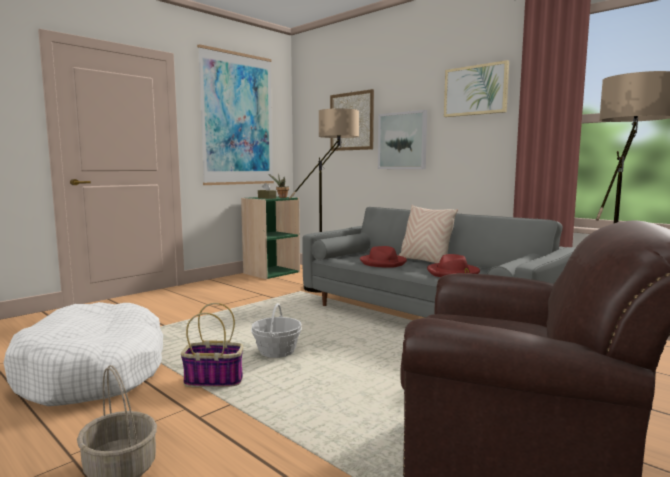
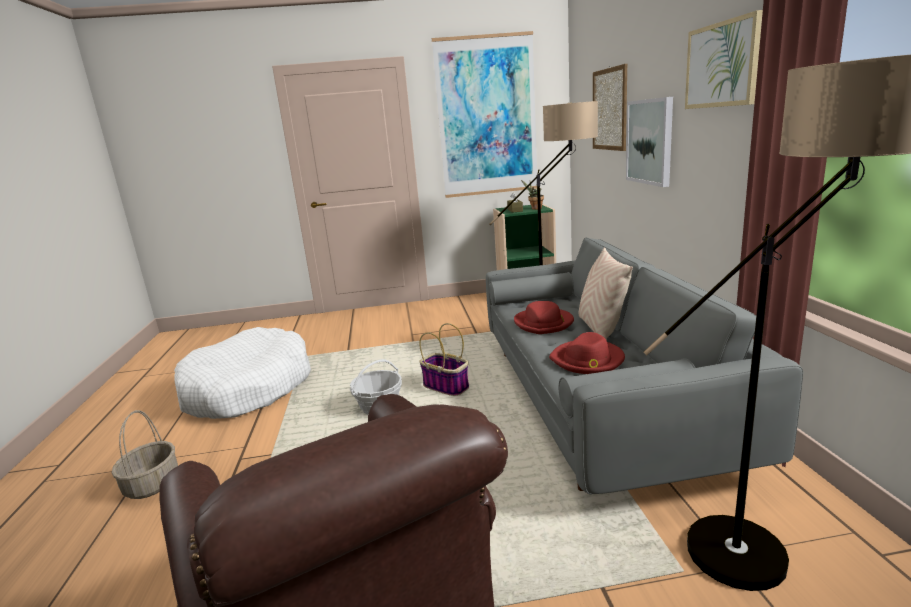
camera: 40 degrees right, 10 degrees up
(215, 380) = (297, 424): basket -> basket (447, 387)

